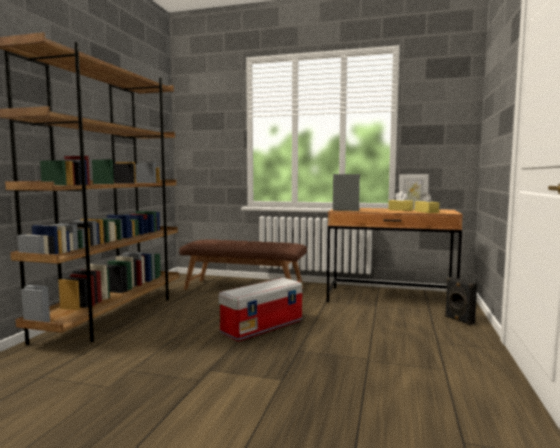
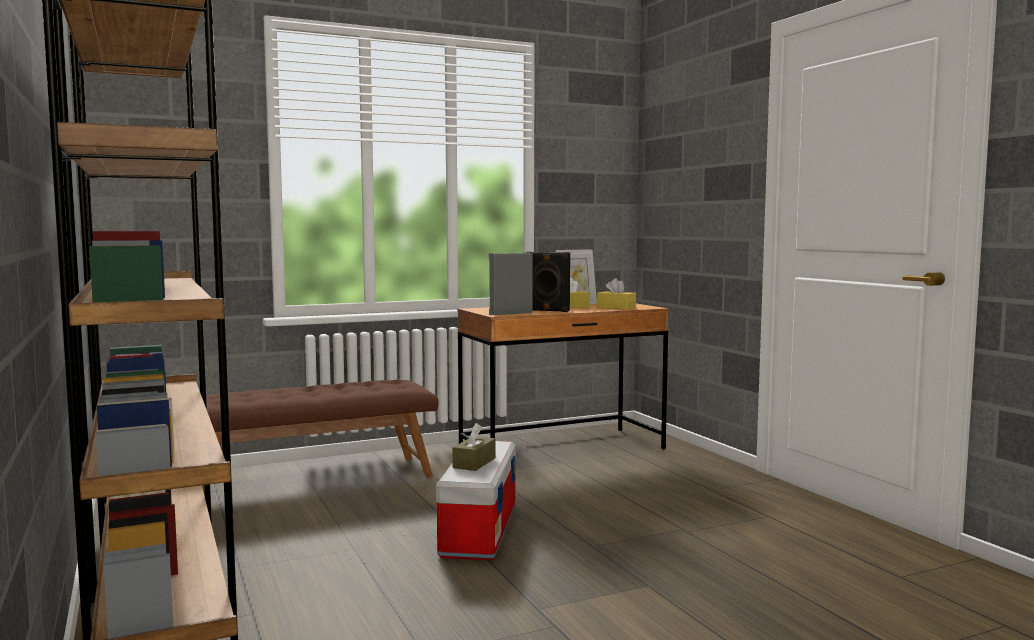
camera: 40 degrees left, 0 degrees up
(255, 287) = (474, 463): none -> brown tissue box
(458, 320) = (682, 458): black speaker -> black speaker (547, 311)

